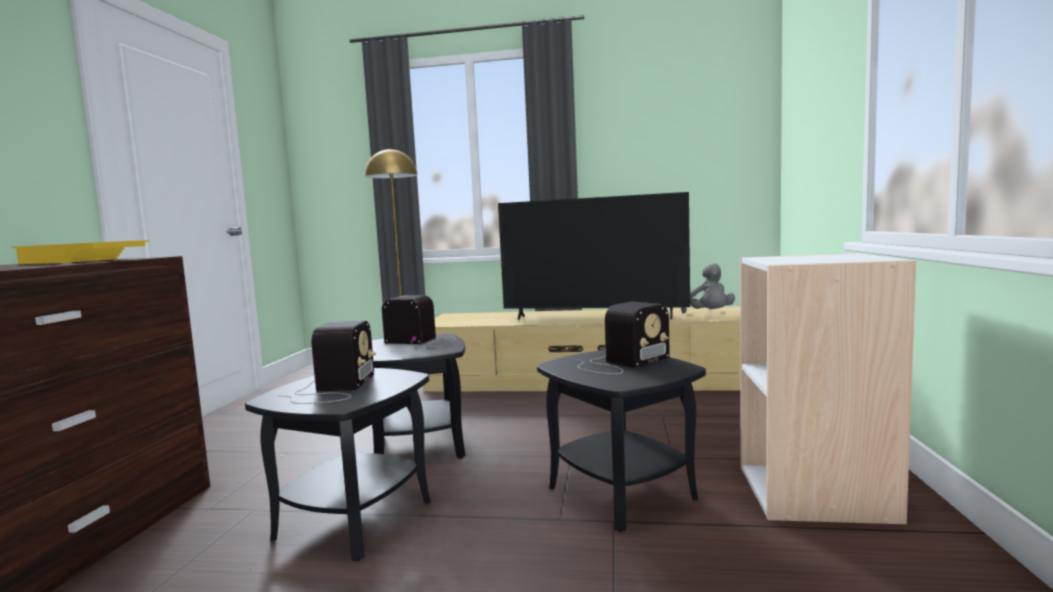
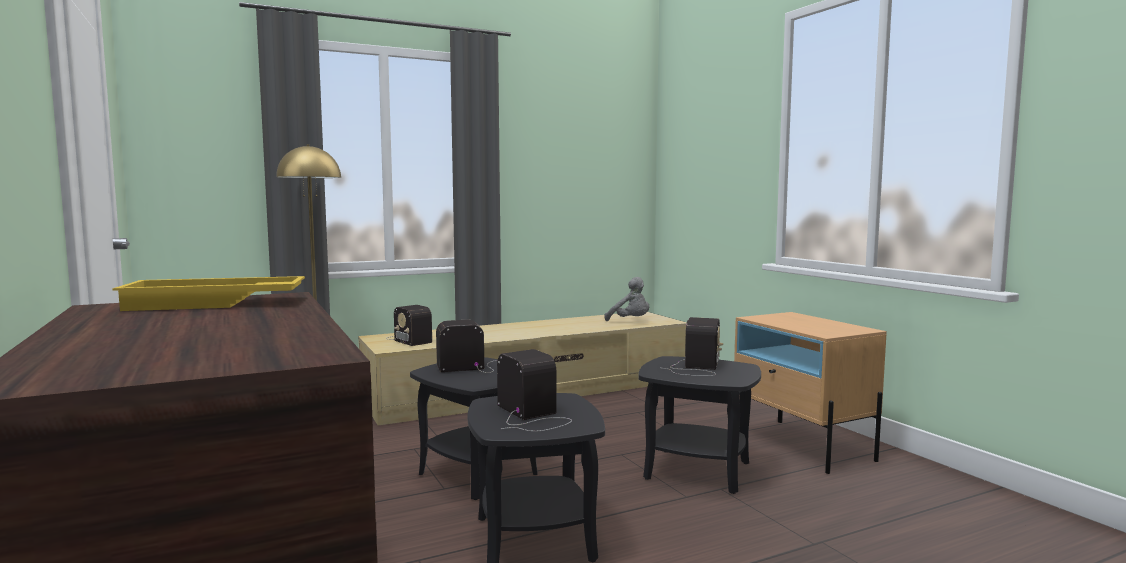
camera: 35 degrees left, 0 degrees up
(469, 318) = (409, 339): none -> radio
(593, 317) = (538, 330): television -> none
(814, 493) = (801, 445): bookcase -> beige nightstand

